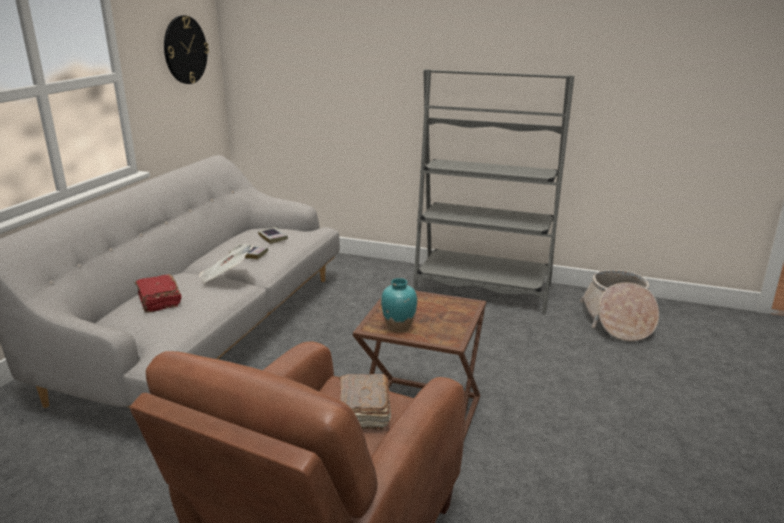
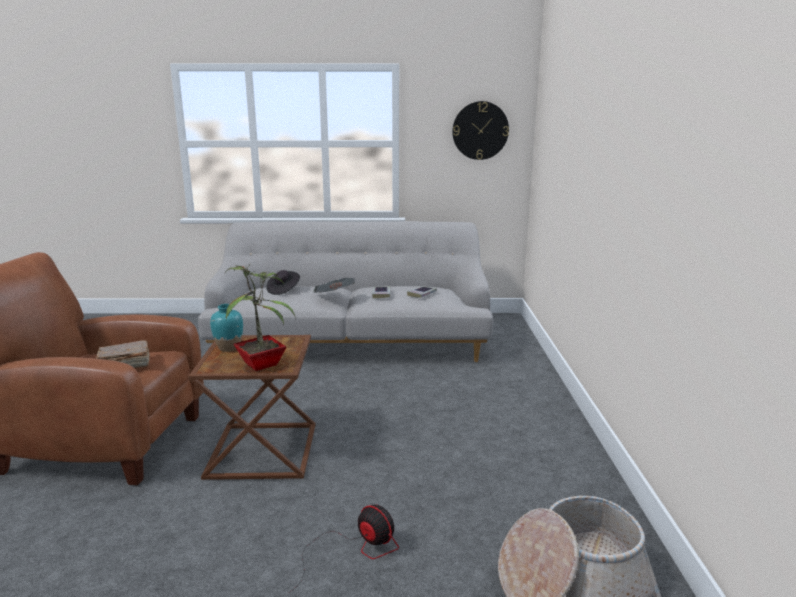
camera: 70 degrees right, 5 degrees down
(159, 301) = (283, 290): red book -> black hat
(454, 313) = (263, 364): none -> potted plant
(483, 289) = (551, 448): grey bookcase -> none
(579, 386) = (355, 550): none -> fan

